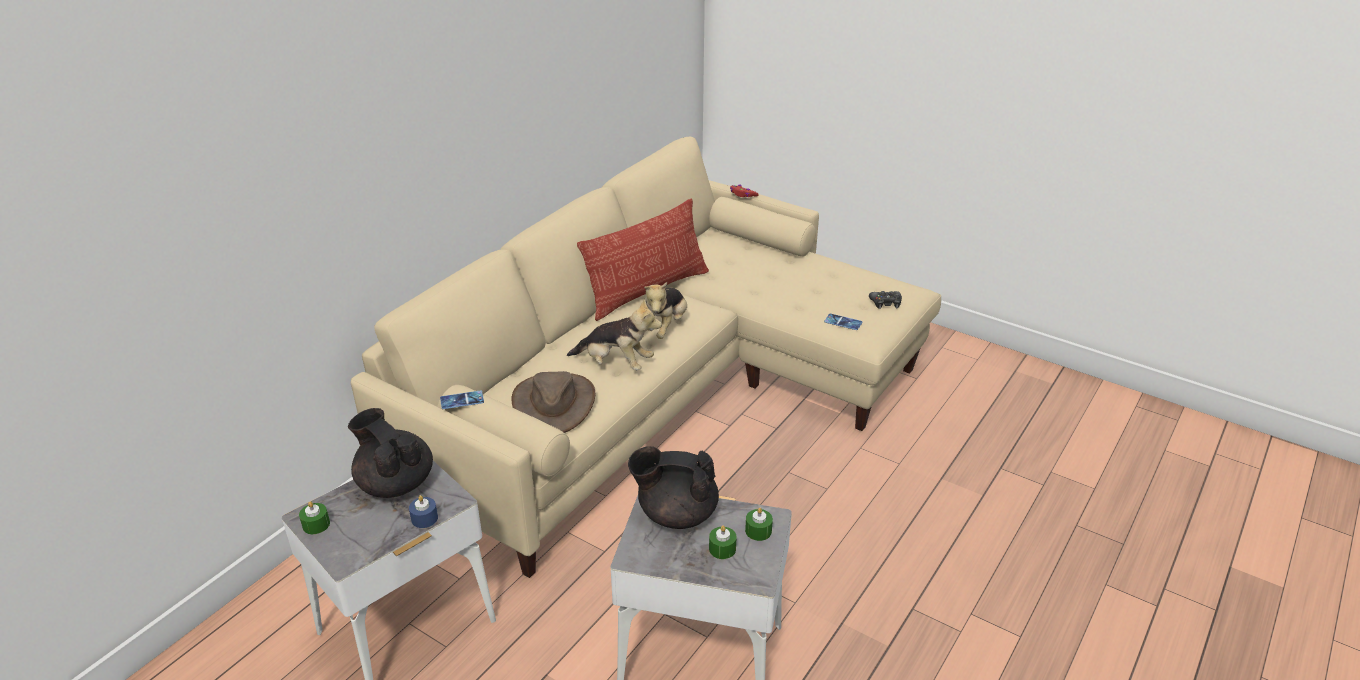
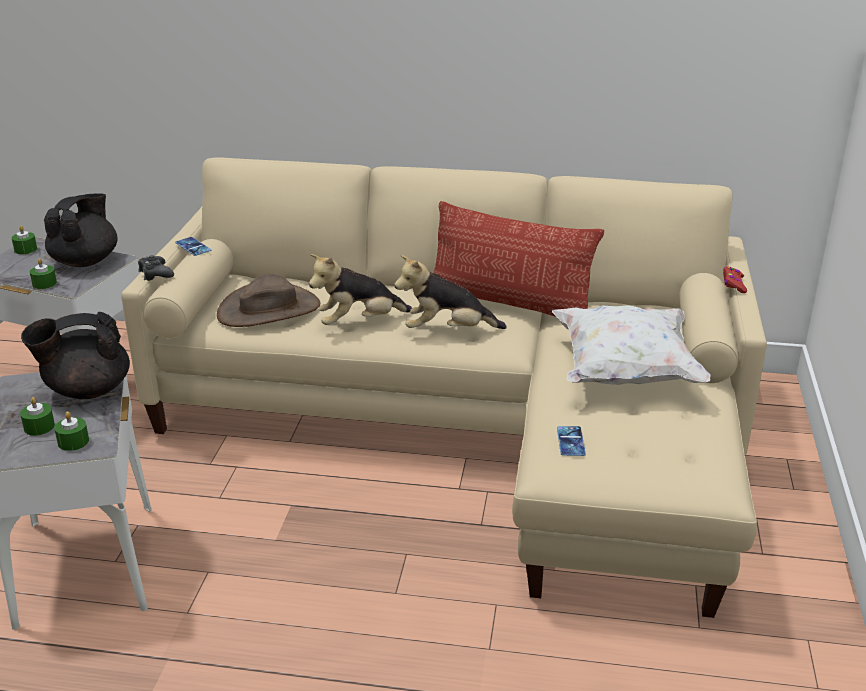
camera: 65 degrees right, 5 degrees down
(424, 518) = (44, 283): blue candle -> green candle
(616, 363) = (359, 322): plush toy -> plush toy turned 75 degrees clockwise
(676, 513) = (87, 390): black teapot -> black teapot turned 90 degrees counterclockwise
(775, 277) = (625, 372): none -> white pillow
(885, 303) = (654, 466): black game controller -> black game controller (155, 273)

